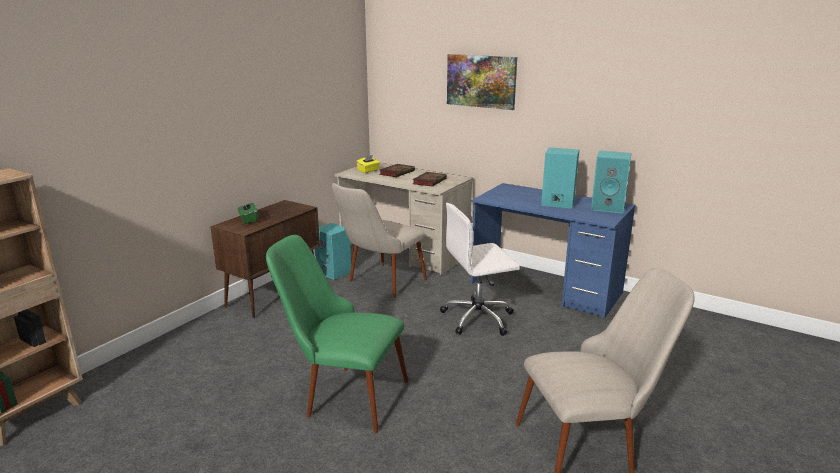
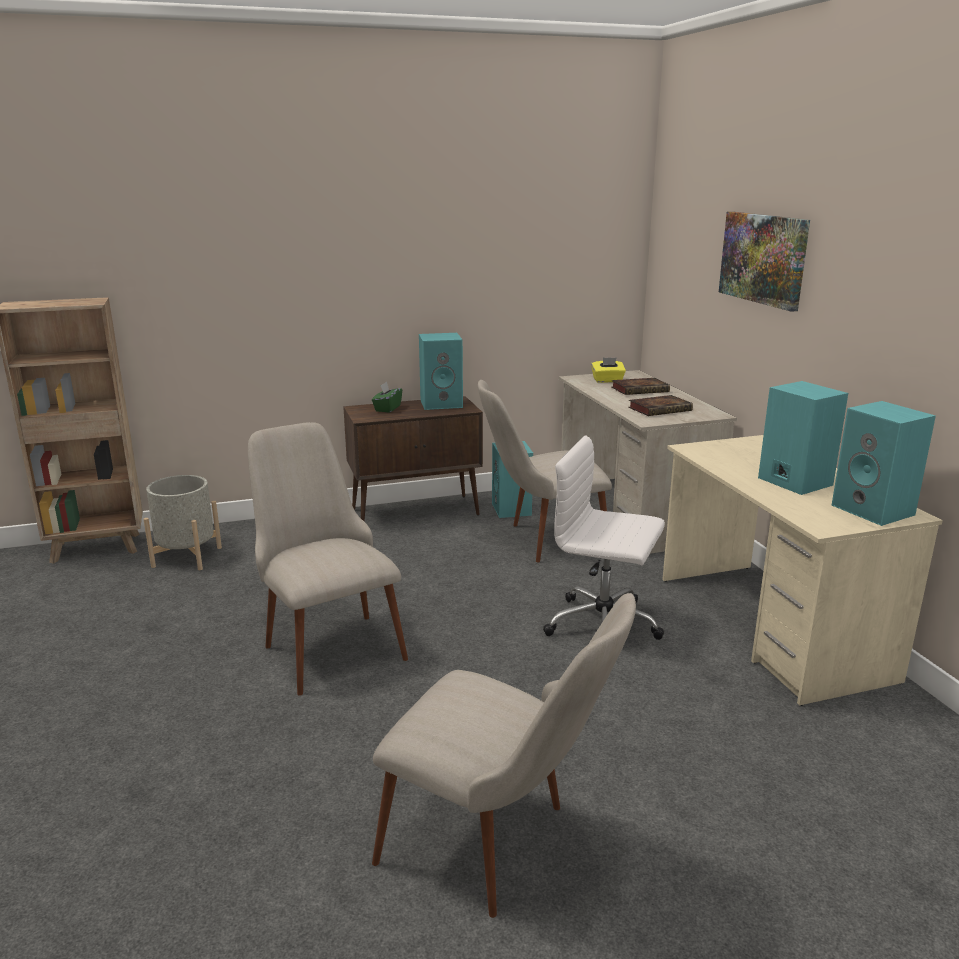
camera: 40 degrees right, 0 degrees up
(139, 387) = (187, 557): none -> grey planter
(280, 208) = (442, 403): none -> turquoise speaker
(342, 394) = (326, 641): green chair -> beige chair
(545, 288) = (769, 627): blue desk -> beige desk

